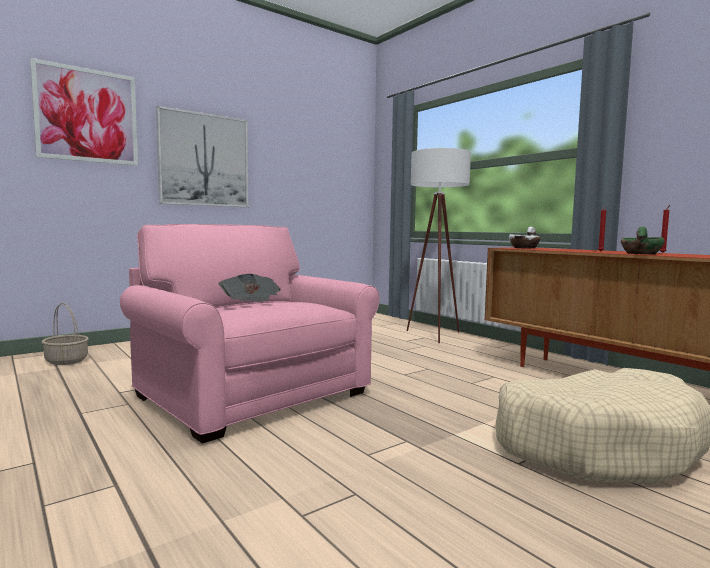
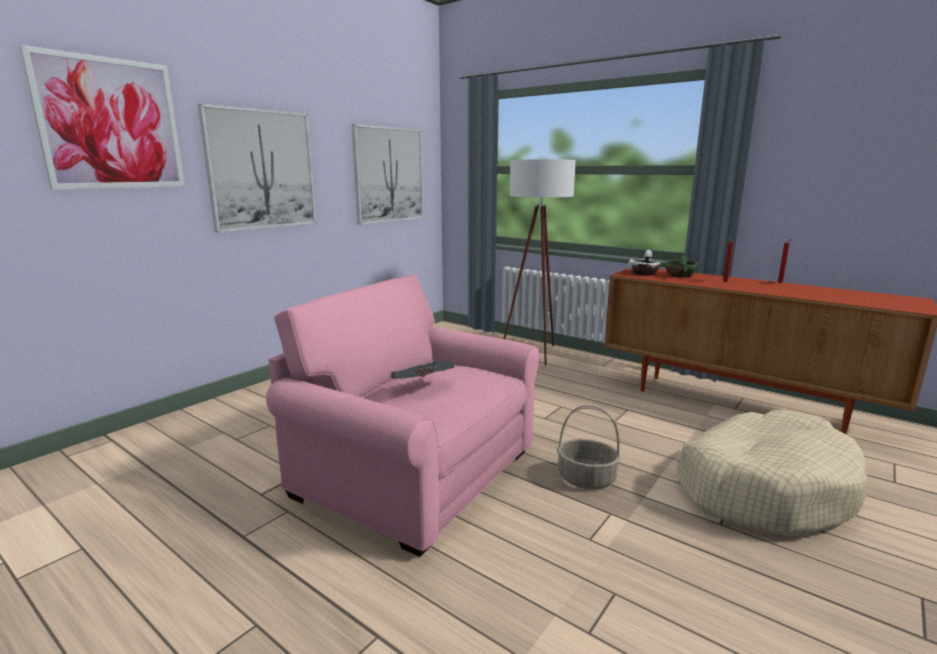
camera: 15 degrees left, 10 degrees up
(67, 361) = (147, 450): basket -> basket (587, 478)
(321, 176) = (389, 175): none -> picture
(640, 253) = (770, 290): green bowl -> green bowl (679, 275)

